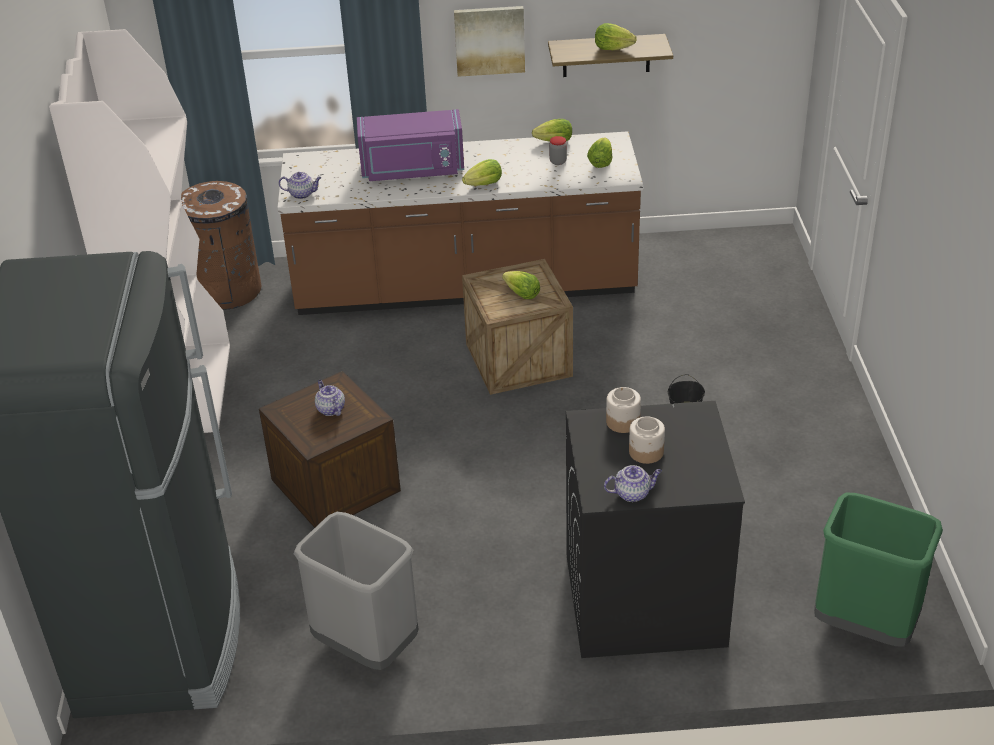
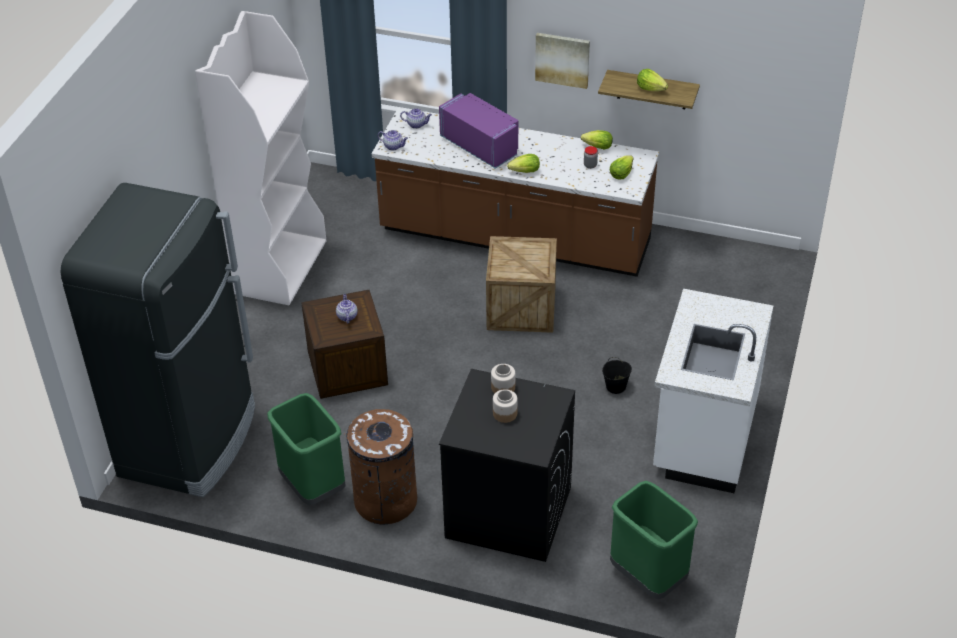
camera: 20 degrees right, 5 degrees up
(228, 290) = (345, 195): brown trash can -> brown trash can (385, 500)
(367, 645) = (313, 486): grey trash can -> green trash can
(412, 170) = (481, 145): purple microwave -> purple microwave turned 150 degrees counterclockwise
(522, 294) = (523, 263): lettuce -> none
(633, 493) = (478, 440): teapot -> teapot (417, 124)
(821, 442) = (703, 436): none -> white counter

